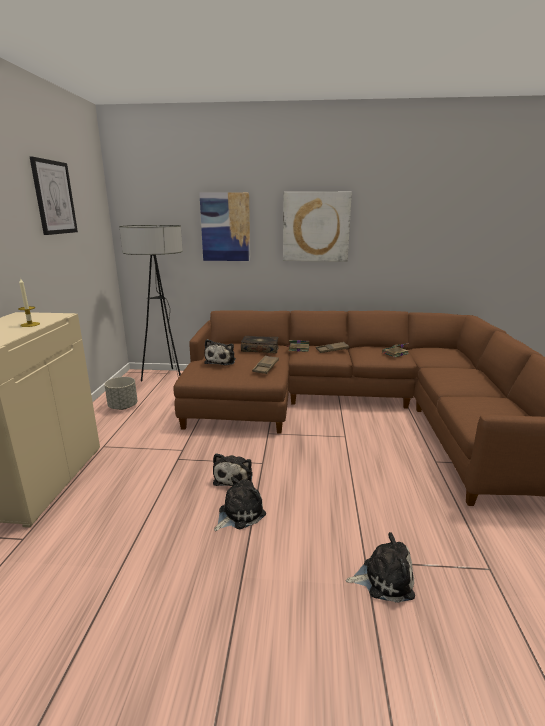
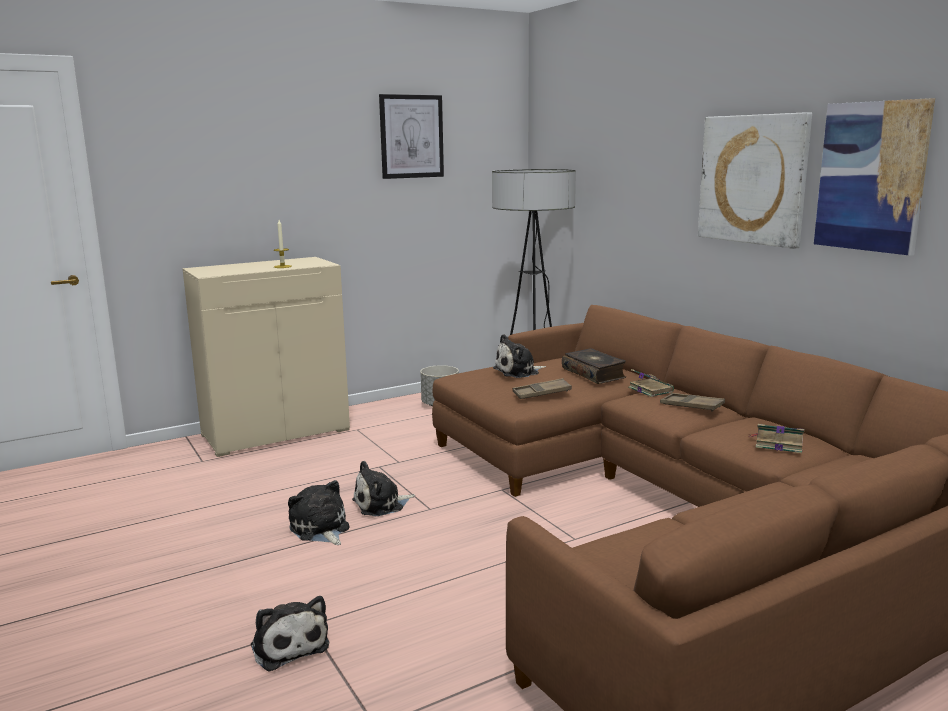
camera: 55 degrees right, 5 degrees down
(225, 227) = (635, 175): picture -> picture (871, 177)
(239, 513) = (320, 529): plush toy -> plush toy turned 135 degrees counterclockwise

